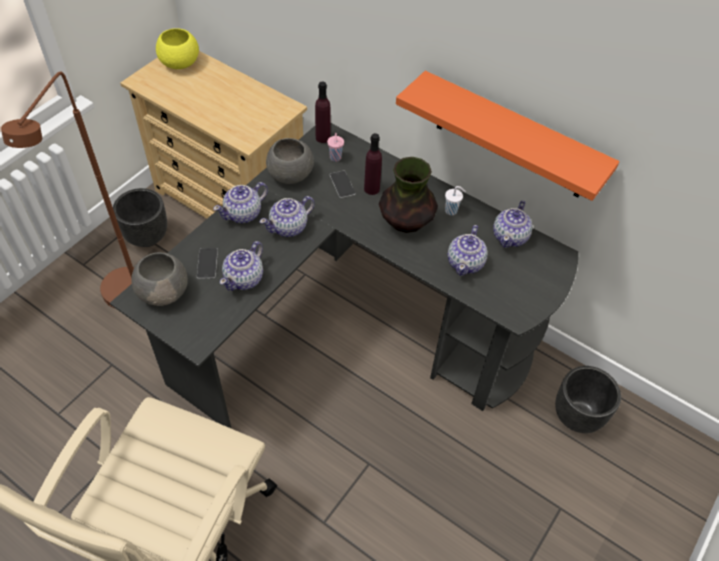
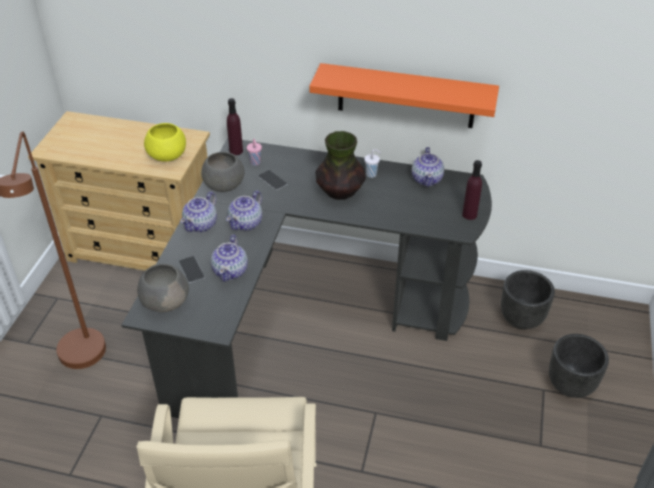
camera: 20 degrees left, 10 degrees down
(147, 236) = (79, 300): black planter -> black planter (570, 385)
(179, 63) = (75, 128): yellow bowl -> yellow bowl (167, 156)
(371, 189) = (298, 176): purple bottle -> purple bottle (469, 215)
(465, 263) = (403, 207): teapot -> none

